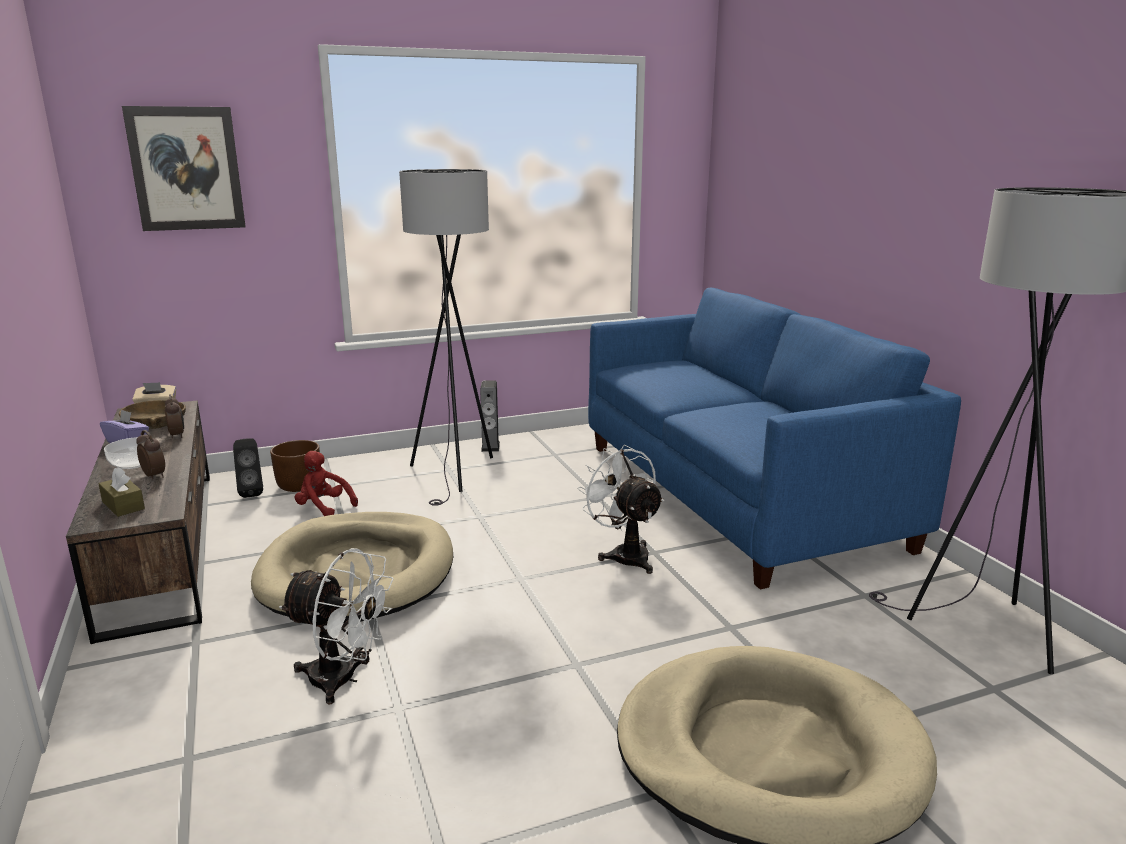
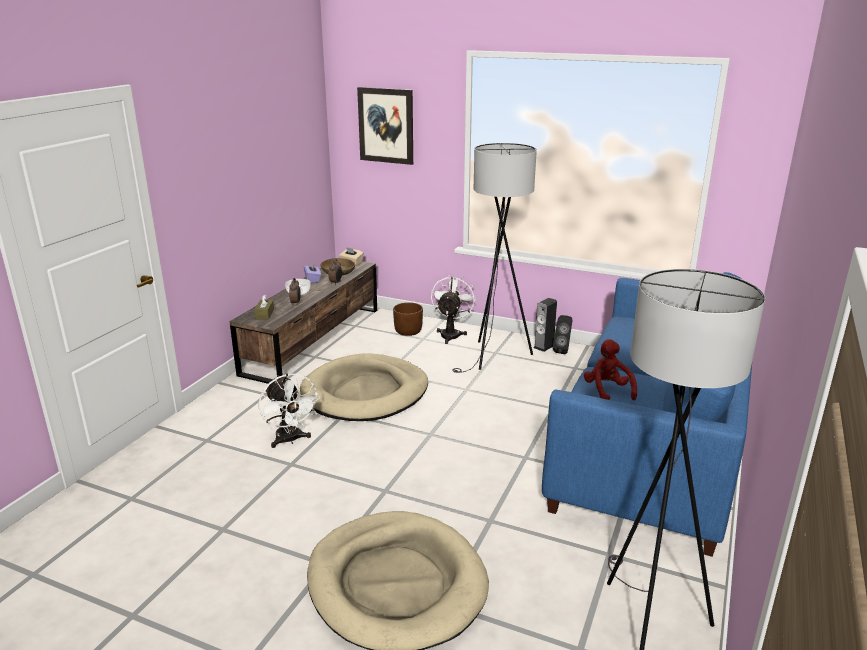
camera: 45 degrees right, 5 degrees up
(251, 492) = (382, 327): black speaker -> black speaker (562, 350)
(323, 508) = (401, 350): red plush toy -> red plush toy (607, 391)
(624, 554) = (506, 450): white fan -> white fan (451, 334)

